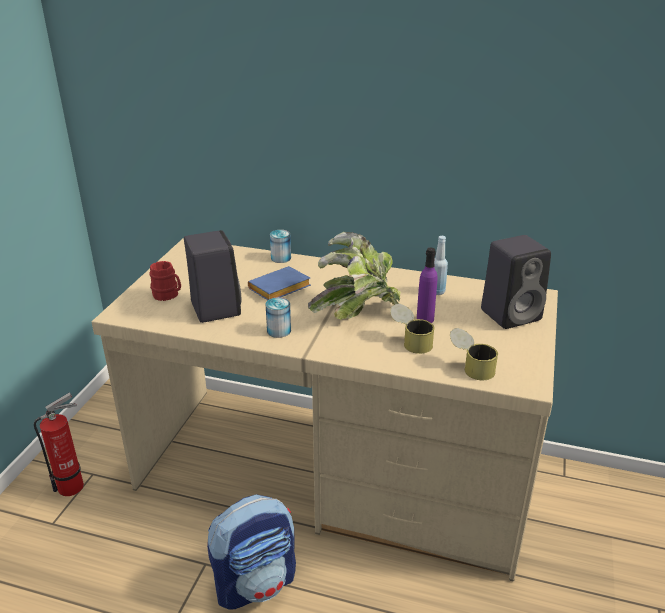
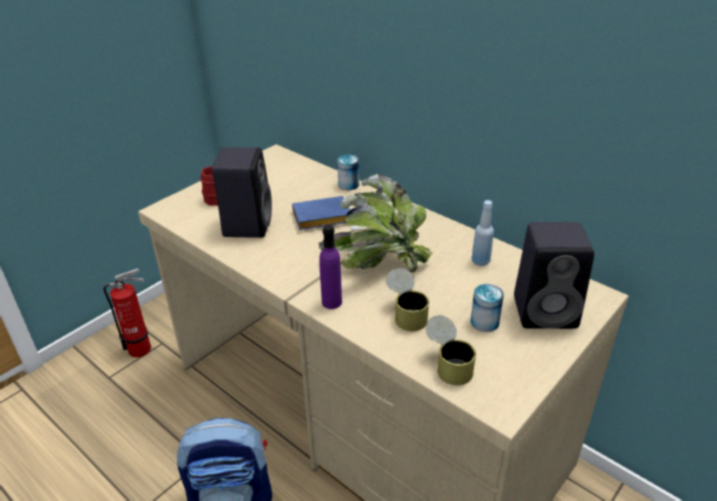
camera: 25 degrees right, 5 degrees up
(279, 331) = (286, 264): can -> can (484, 322)
(425, 319) = (442, 290): purple bottle -> purple bottle (331, 302)

